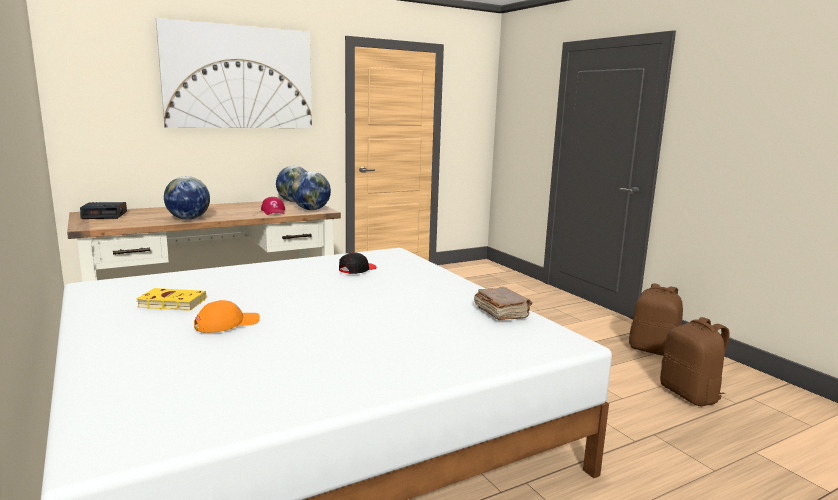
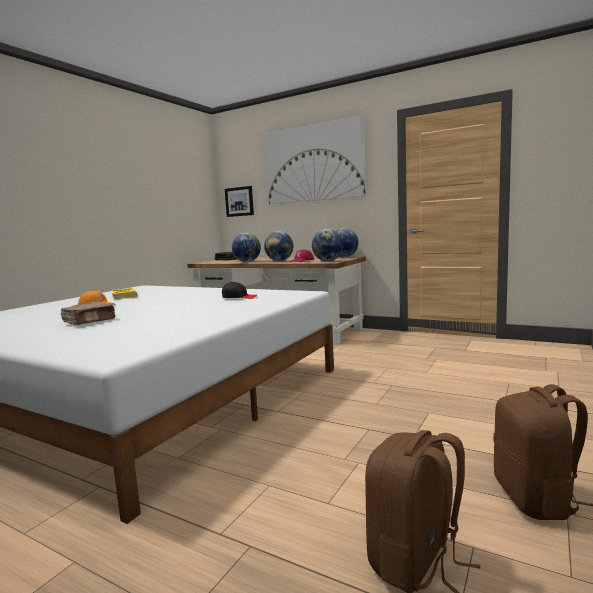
camera: 60 degrees right, 5 degrees down
(97, 118) = (239, 201): none -> picture
(234, 213) = (279, 260): none -> globe
(501, 313) = (178, 332): brown book -> brown book (90, 321)

